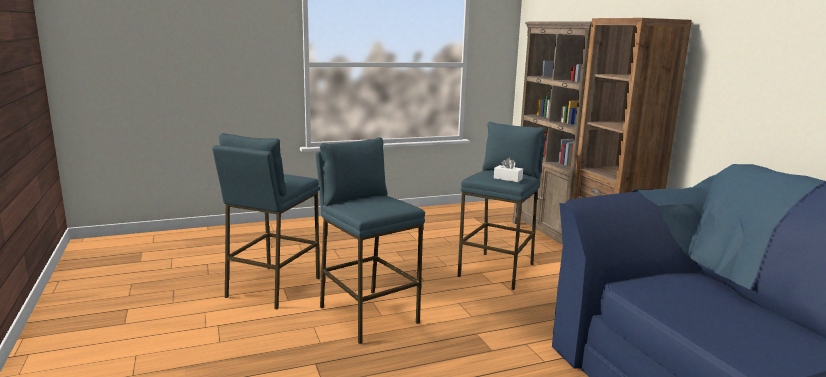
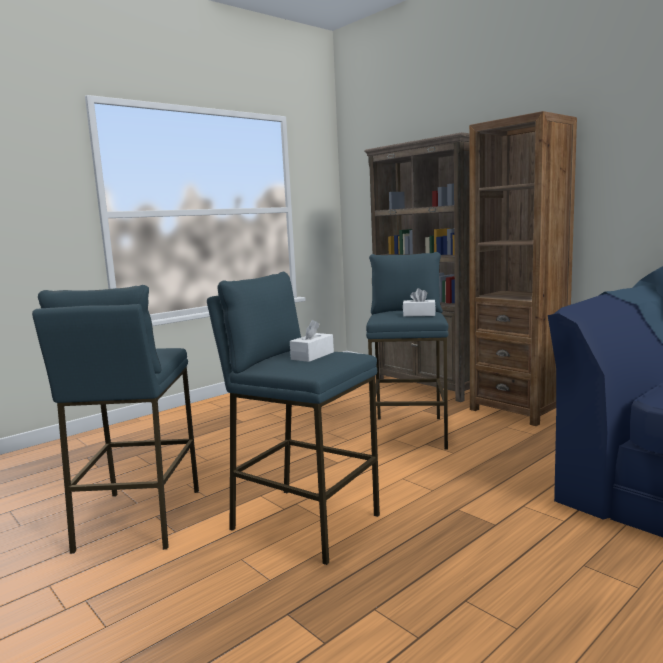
camera: 20 degrees left, 5 degrees down
(379, 202) = (312, 356): none -> white tissue box

